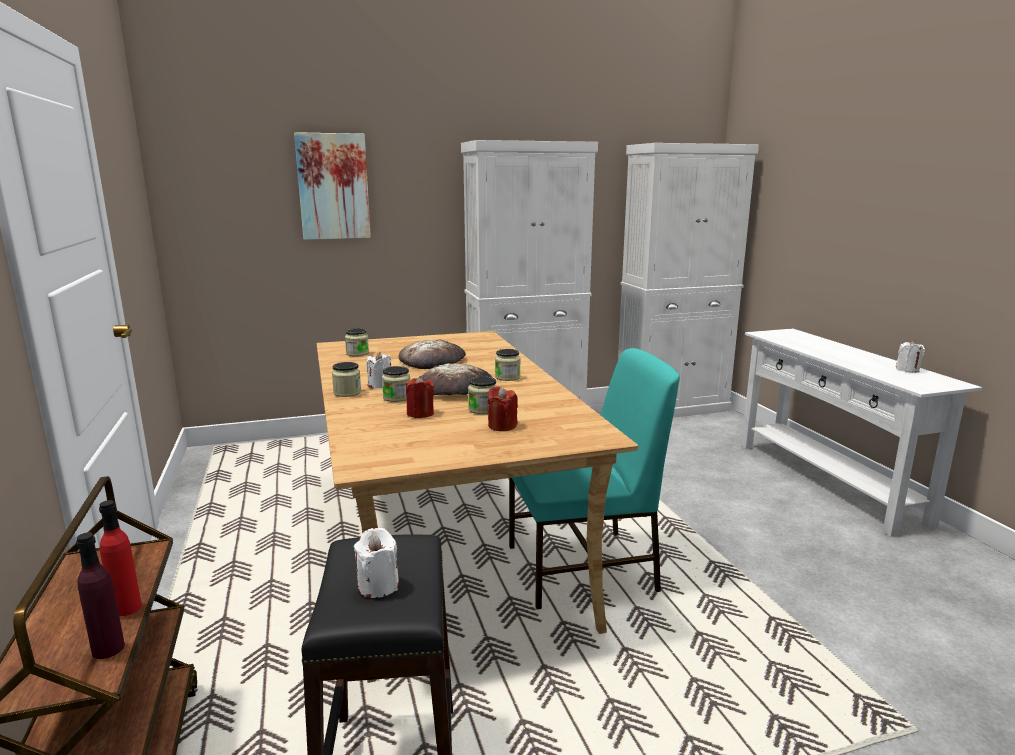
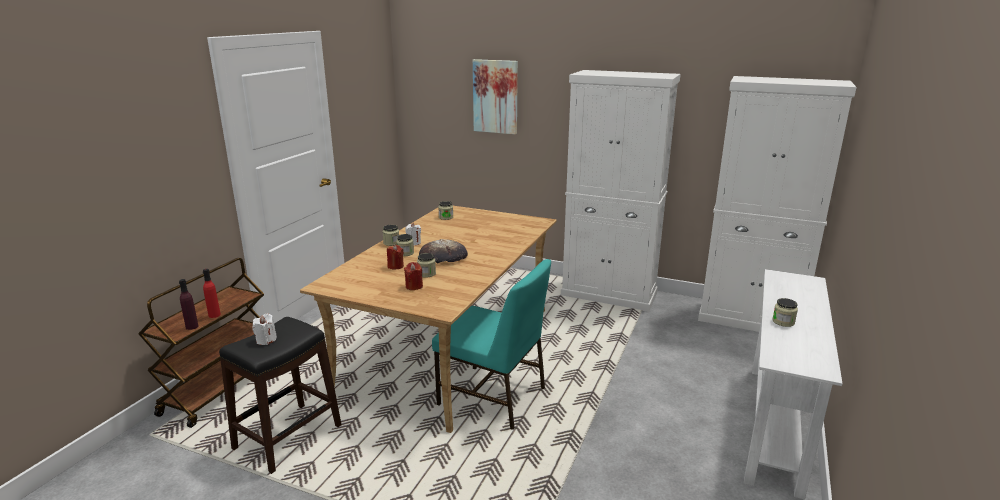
camera: 40 degrees right, 5 degrees up
(432, 360) = (472, 233): bread -> none
(507, 377) = (483, 257): jar -> jar (783, 322)
(907, 370) = (815, 345): white candle -> none

